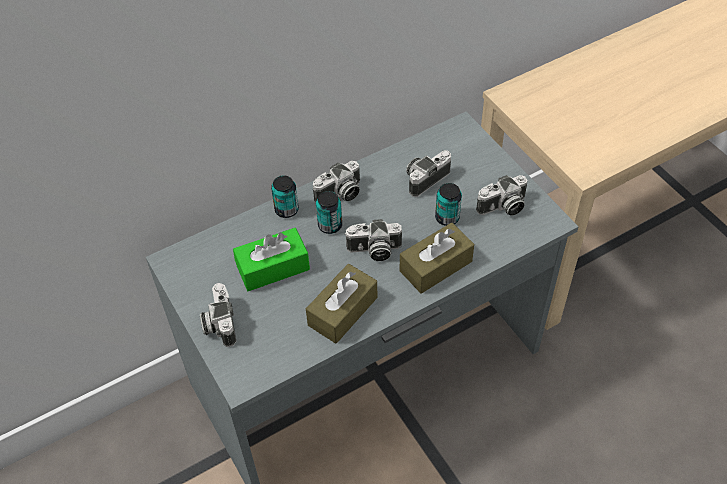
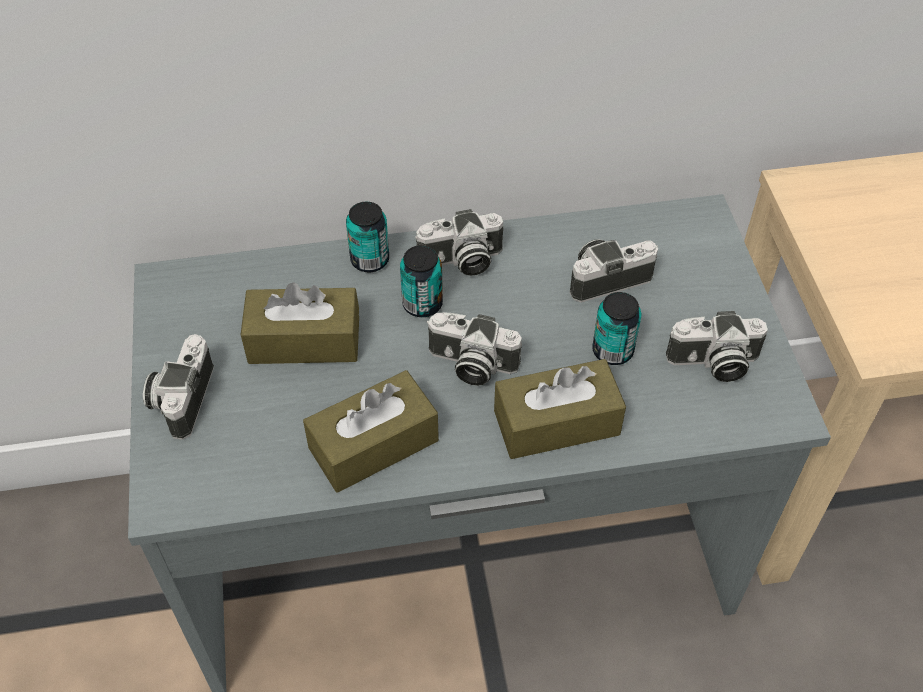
camera: 20 degrees right, 0 degrees up
(273, 268) = (304, 340): green tissue box -> brown tissue box

